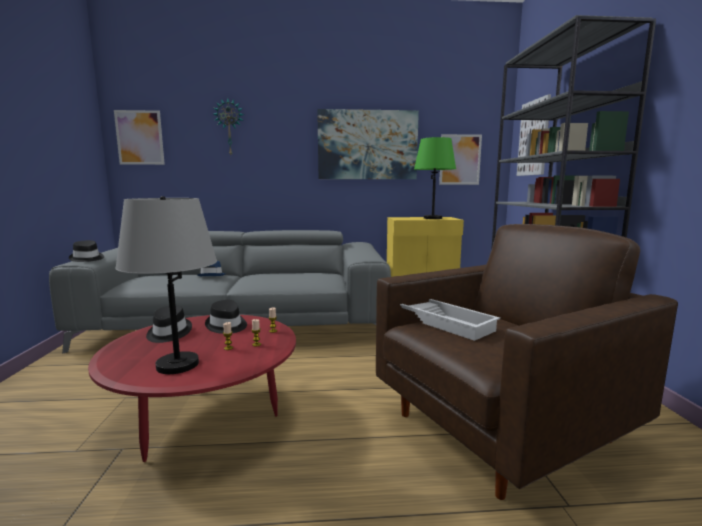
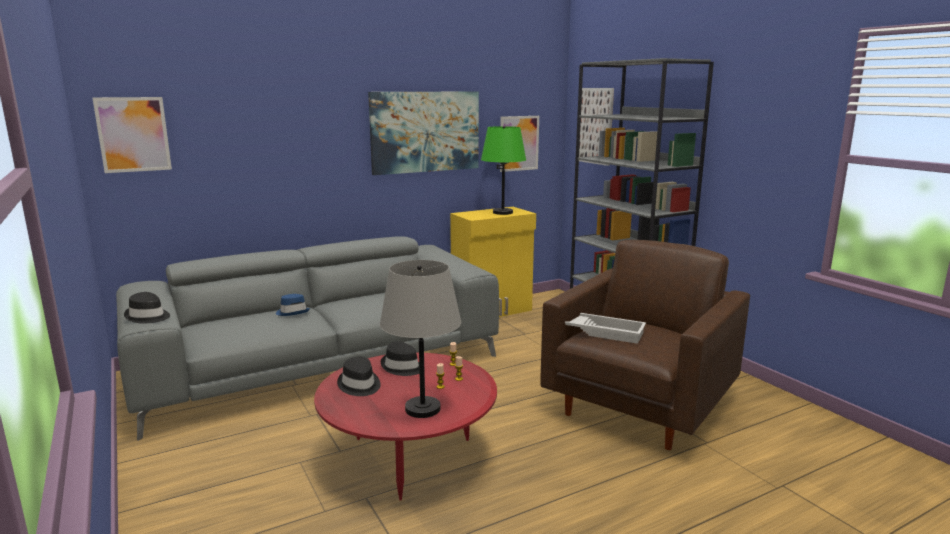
camera: 25 degrees left, 5 degrees up
(229, 127) = (260, 116): wall clock -> none

